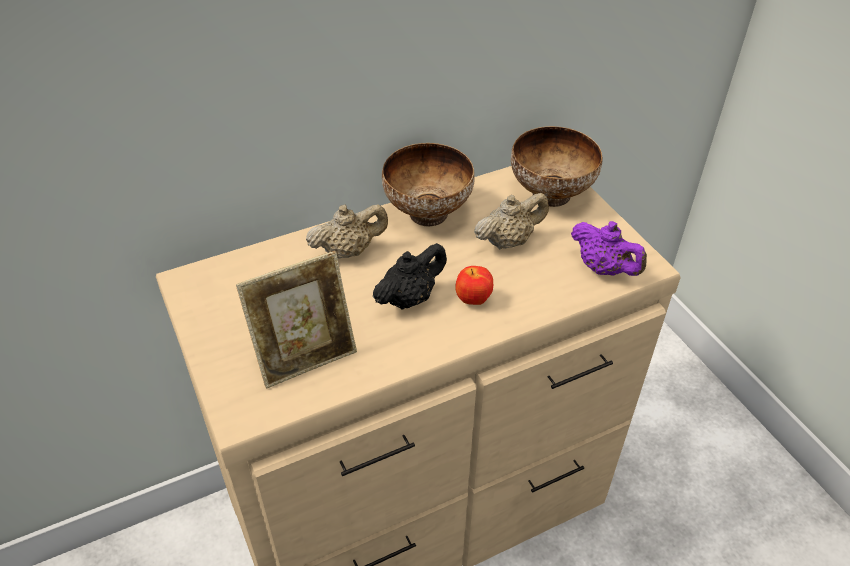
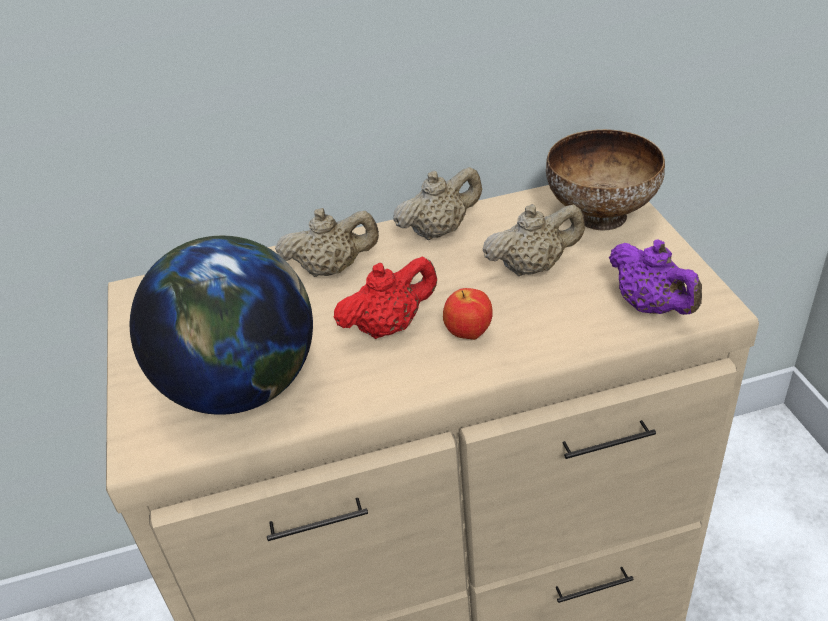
camera: 15 degrees right, 5 degrees down
(305, 357) = (242, 386): picture frame -> globe
(409, 298) = (389, 327): black teapot -> red teapot
(427, 213) = (439, 231): bowl -> beige teapot

